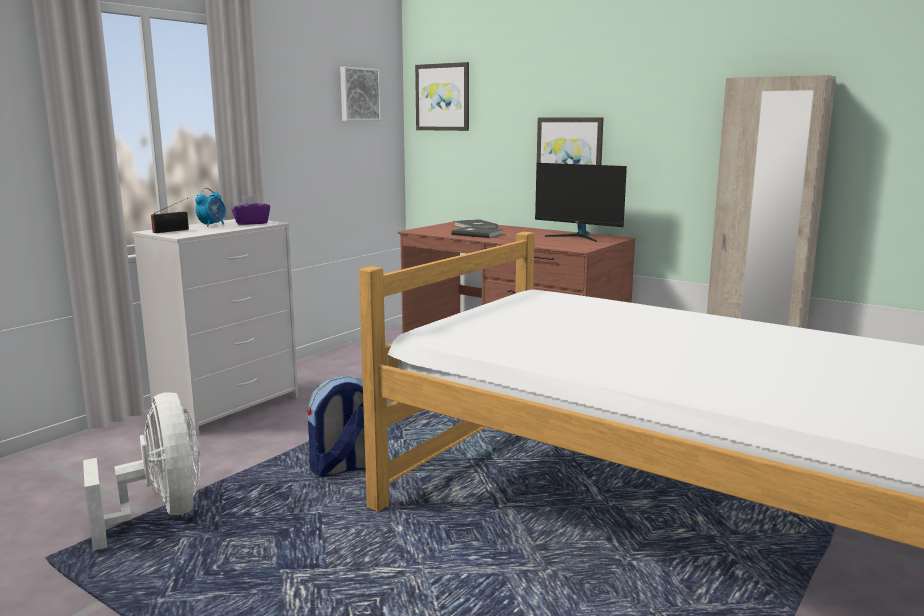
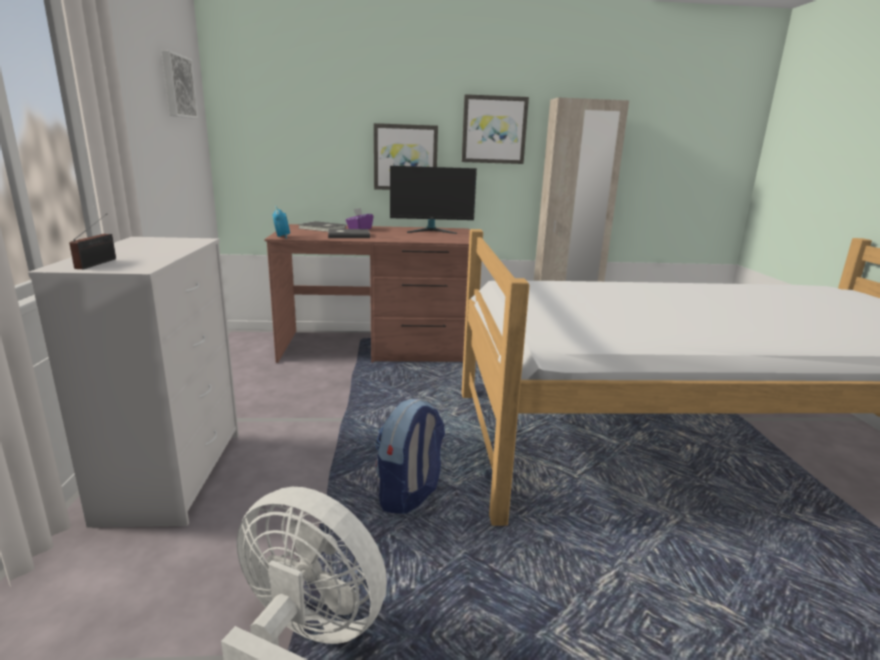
camera: 40 degrees left, 5 degrees up
(212, 225) = (128, 250): alarm clock -> alarm clock (282, 237)
(251, 223) = (174, 242): purple tissue box -> purple tissue box (359, 229)
(443, 97) = (259, 97): picture -> picture (494, 130)

